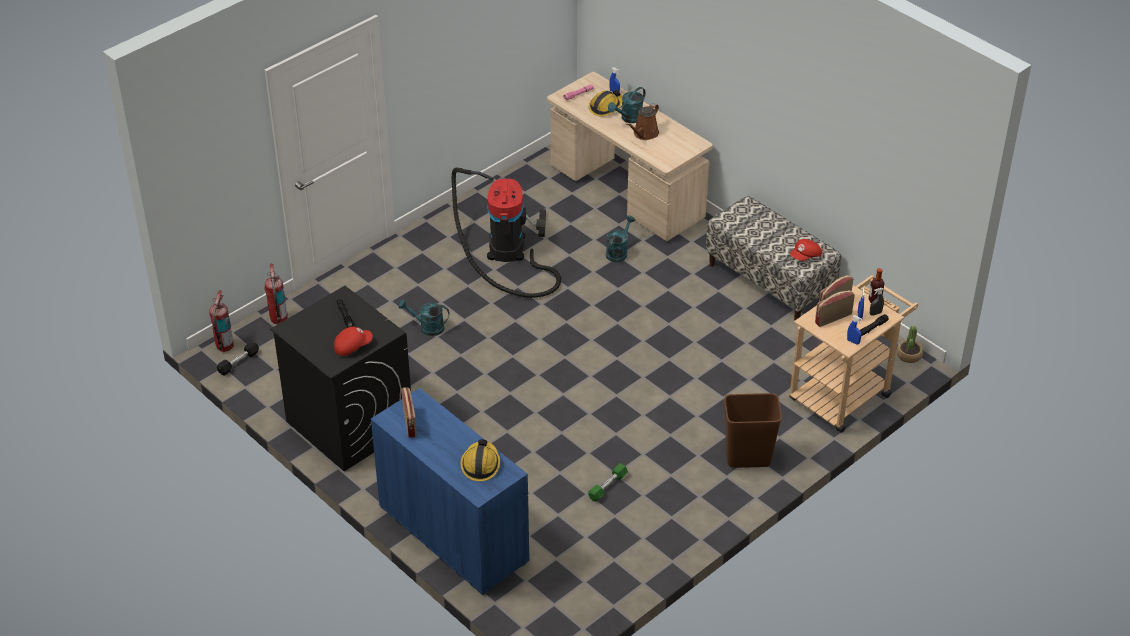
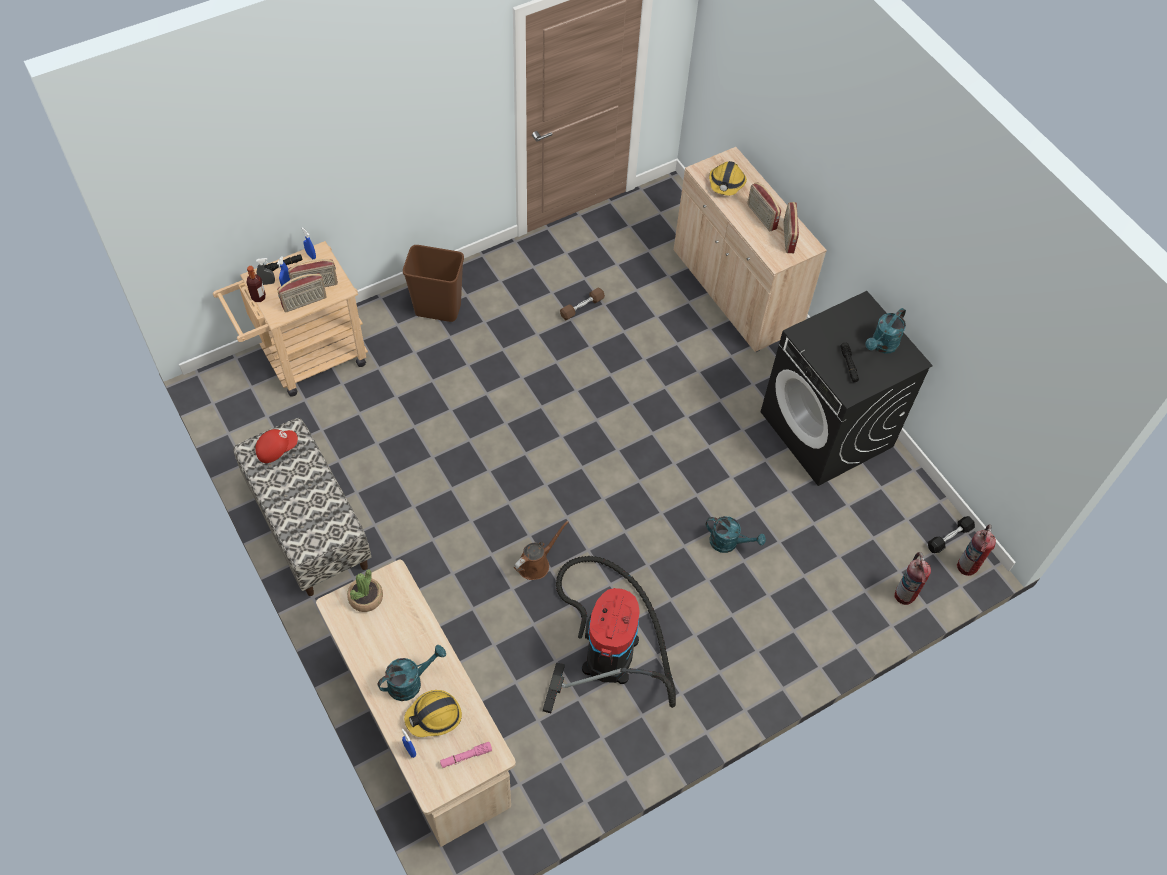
camera: 170 degrees left, 15 degrees up
(352, 346) = (842, 323): red cap -> none
(439, 437) = (761, 217): none -> radio
(453, 534) = (736, 290): blue cabinet -> beige cabinet
(608, 486) = (582, 307): green dumbbell -> brown dumbbell
(618, 252) = (470, 615): turquoise watering can -> turquoise watering can (882, 346)
(644, 134) = (400, 642): brown watering can -> brown watering can (536, 563)
(909, 355) = (213, 390): potted plant -> potted plant (365, 597)

